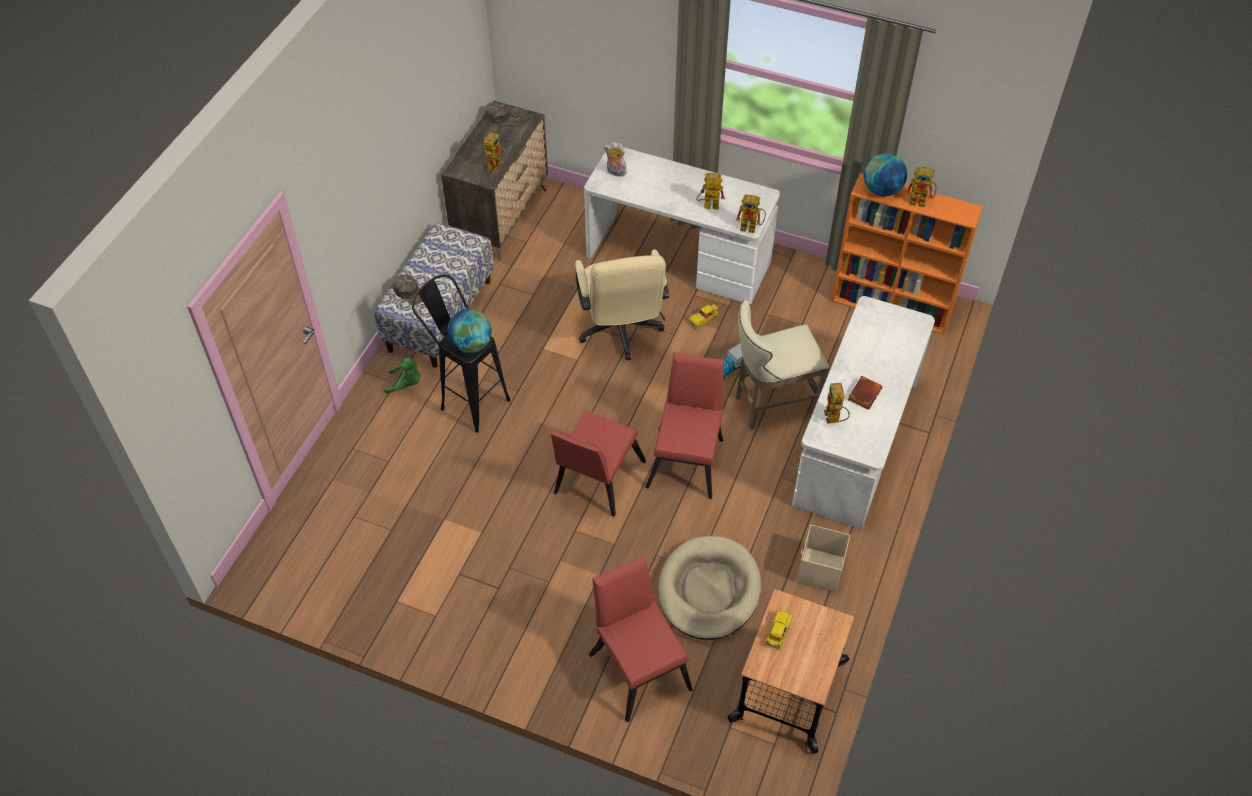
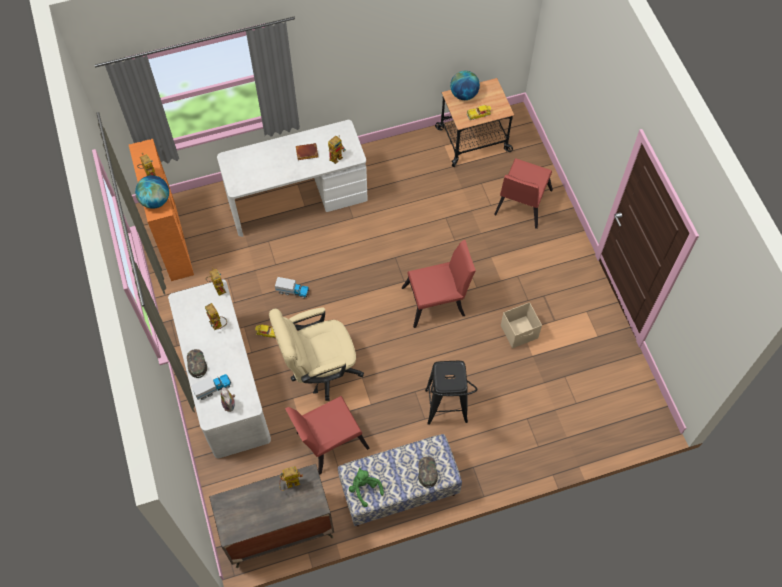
camera: 130 degrees left, 10 degrees up
(406, 384) = (468, 459): green plush toy -> green plush toy (365, 488)
(471, 344) = (449, 371): globe -> globe (463, 94)
(502, 117) = (236, 522): green cap -> green cap (196, 364)
(620, 333) = (319, 370): beige office chair -> beige office chair turned 150 degrees counterclockwise
(643, 170) = (213, 389): none -> toy truck
(687, 458) = (381, 269): red chair -> red chair (328, 441)
(708, 590) = (452, 204): beige dog bed -> none
(771, 404) = (305, 253): beige stool -> none
(820, 570) = (395, 166): beige storage box -> beige storage box (519, 332)

